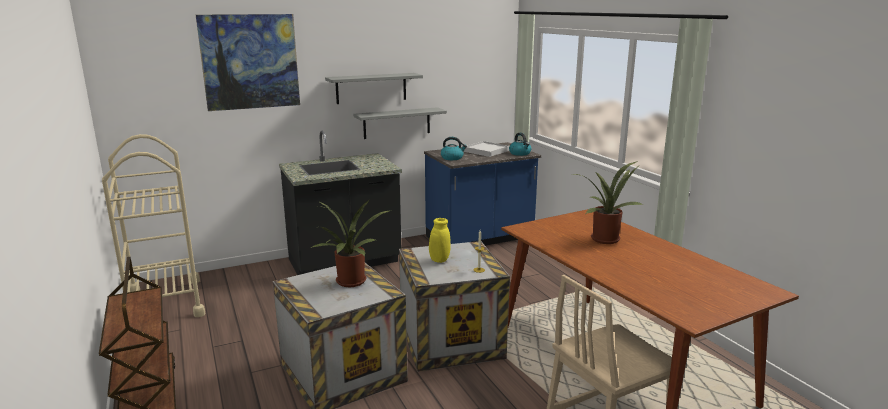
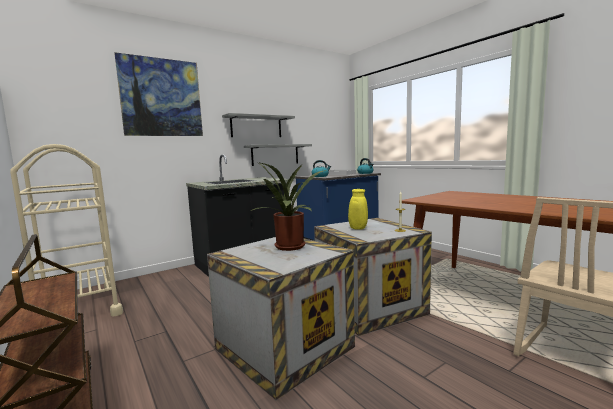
camera: 10 degrees left, 10 degrees down
(604, 238) = (490, 198): potted plant -> none

